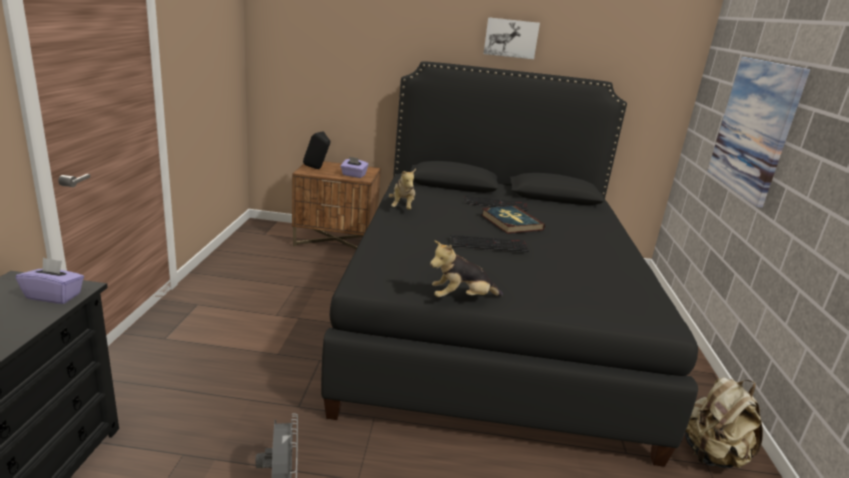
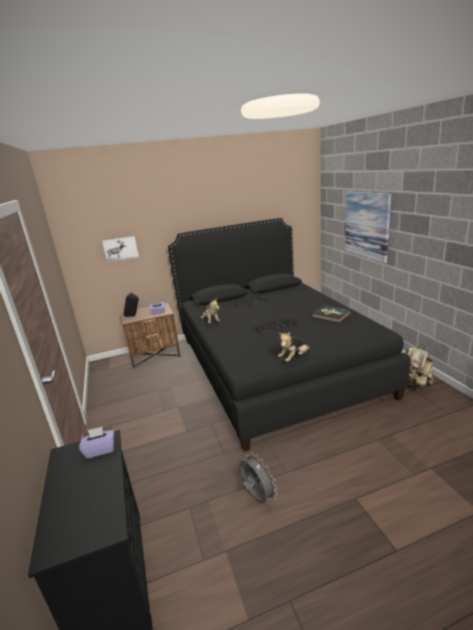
camera: 20 degrees left, 0 degrees up
(511, 38) = (222, 207): picture -> picture (120, 248)
(511, 222) = (271, 309): book -> book (331, 315)

